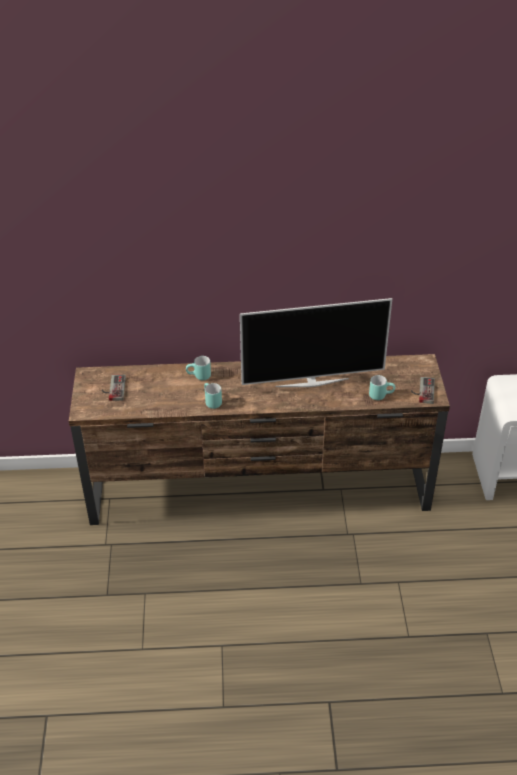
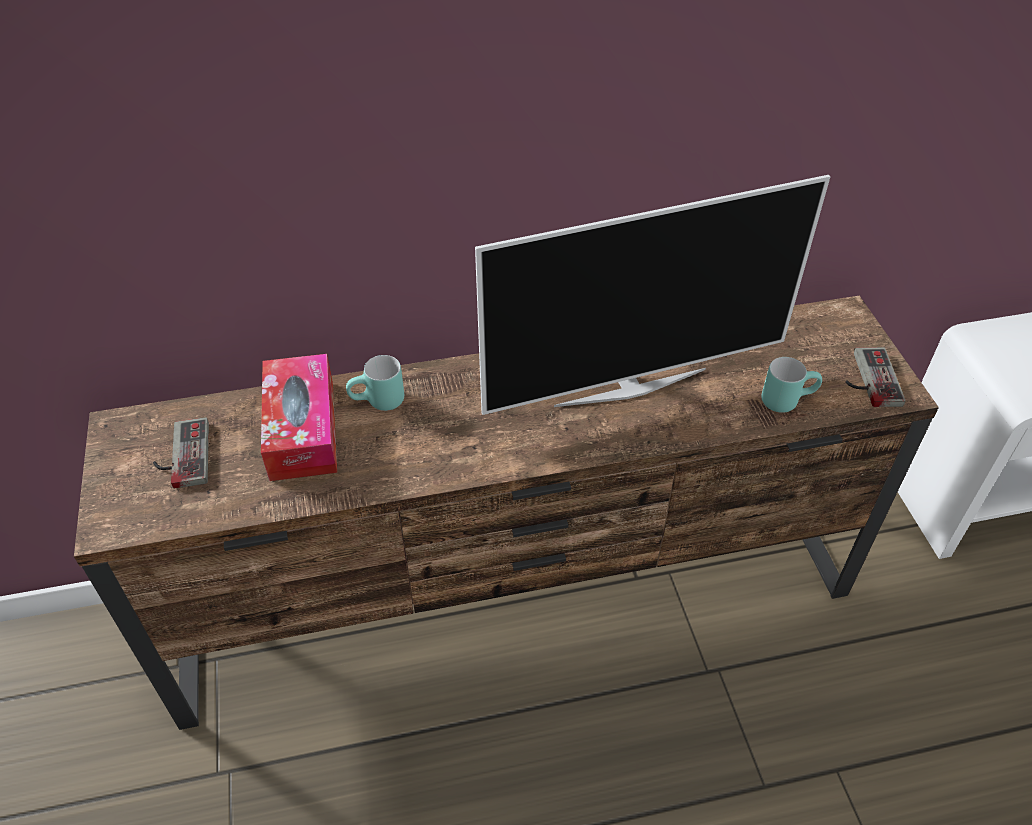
camera: 10 degrees left, 5 degrees up
(165, 384) = (302, 429): none -> tissue box
(210, 402) = (415, 462): turquoise mug -> none

